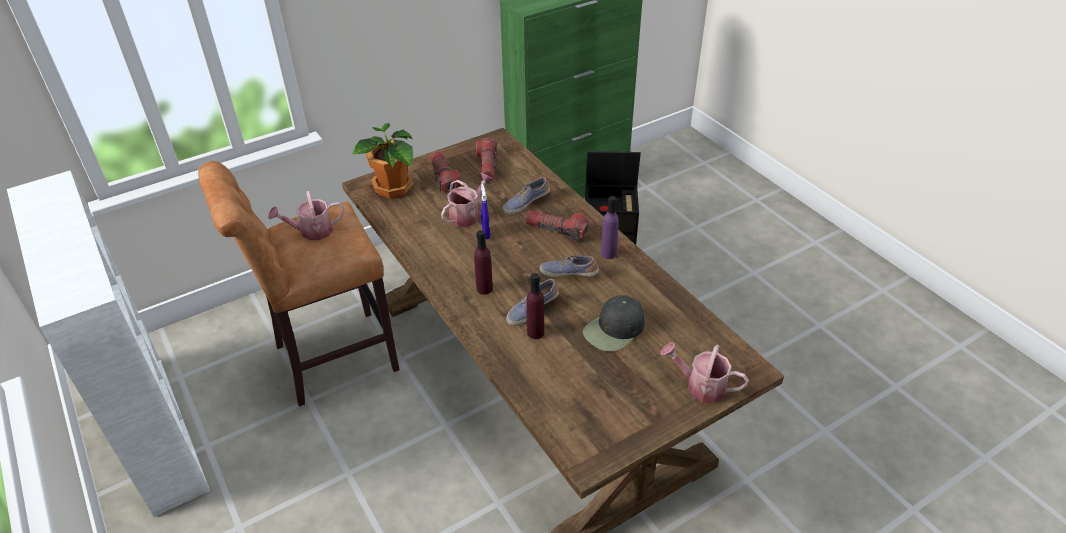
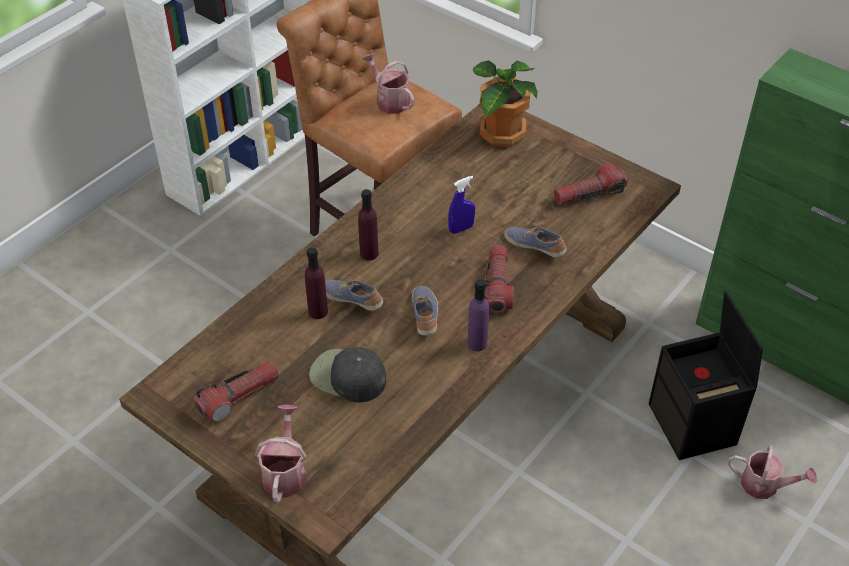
camera: 70 degrees right, 5 degrees up
(444, 178) = (543, 166): flashlight -> flashlight (239, 397)
(467, 215) = (486, 205): watering can -> watering can (765, 485)

